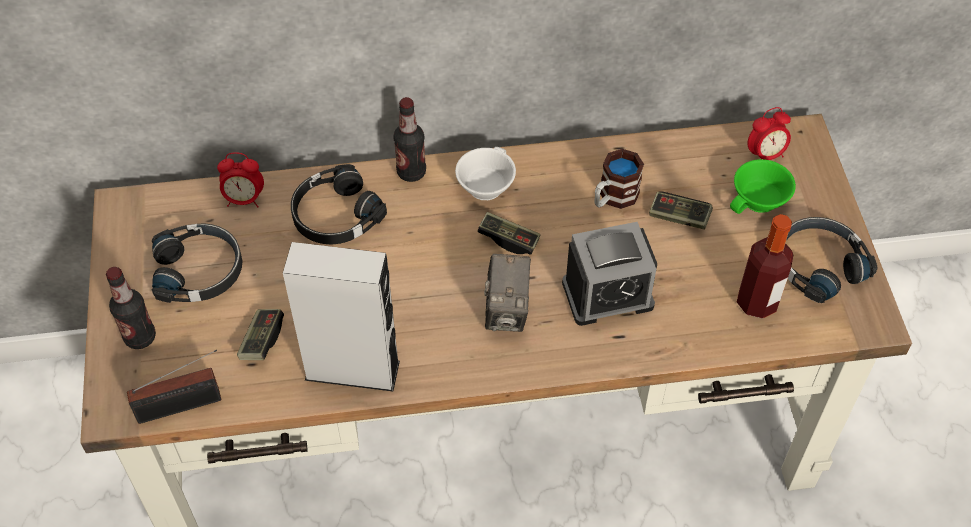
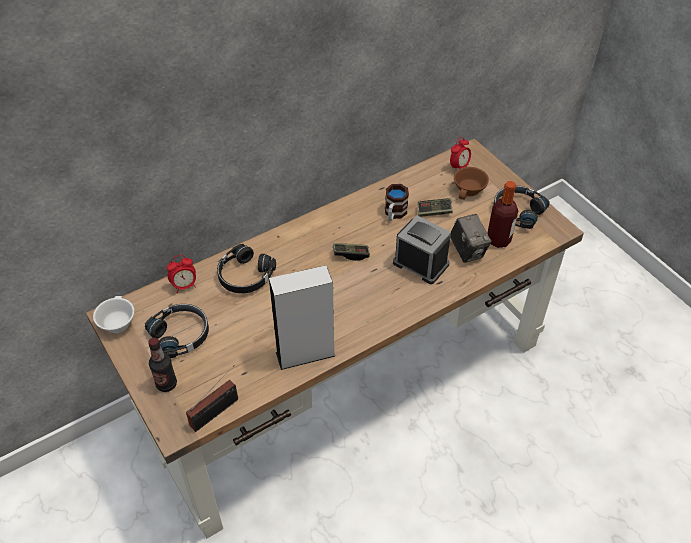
camera: 25 degrees left, 5 degrees down
(262, 340) = (242, 358): game controller -> none
(411, 172) = (275, 238): bottle -> none
(484, 184) = (320, 231): white cup -> white cup (116, 322)
(507, 311) = (372, 291): camera -> camera (467, 251)
(607, 294) = (420, 263): alarm clock -> alarm clock turned 105 degrees counterclockwise
(760, 201) = (470, 190): green cup -> brown cup

